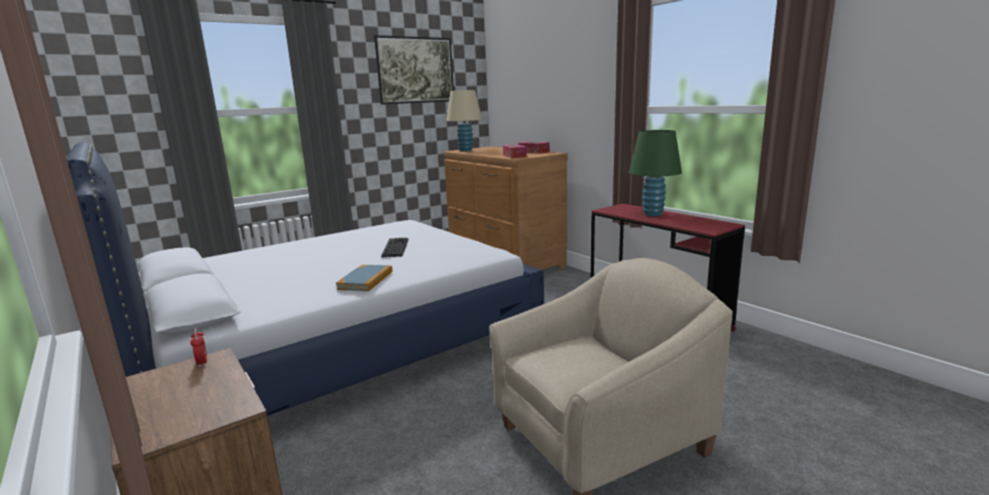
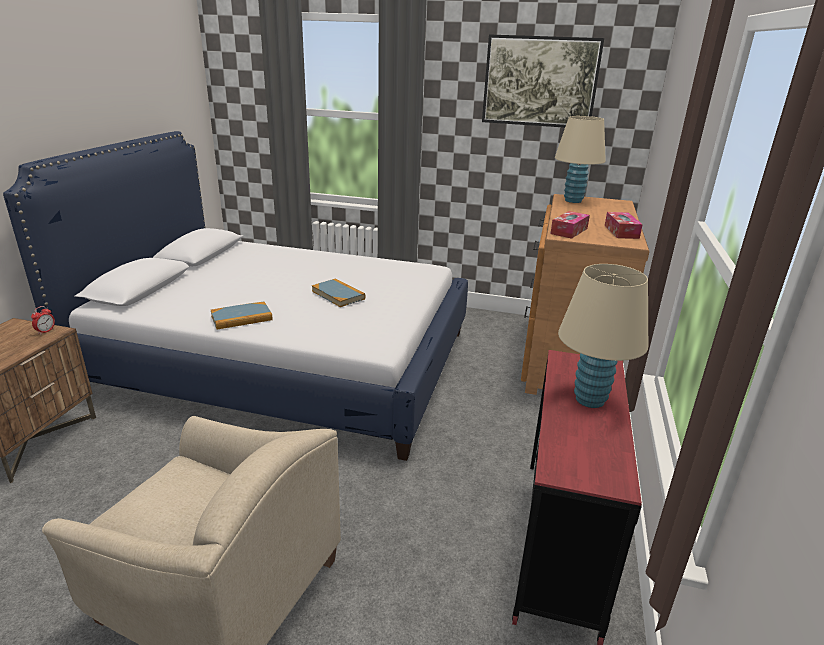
camera: 50 degrees right, 10 degrees up
(394, 247) = (338, 295): keyboard -> book
(652, 214) = (589, 400): green table lamp -> beige table lamp

